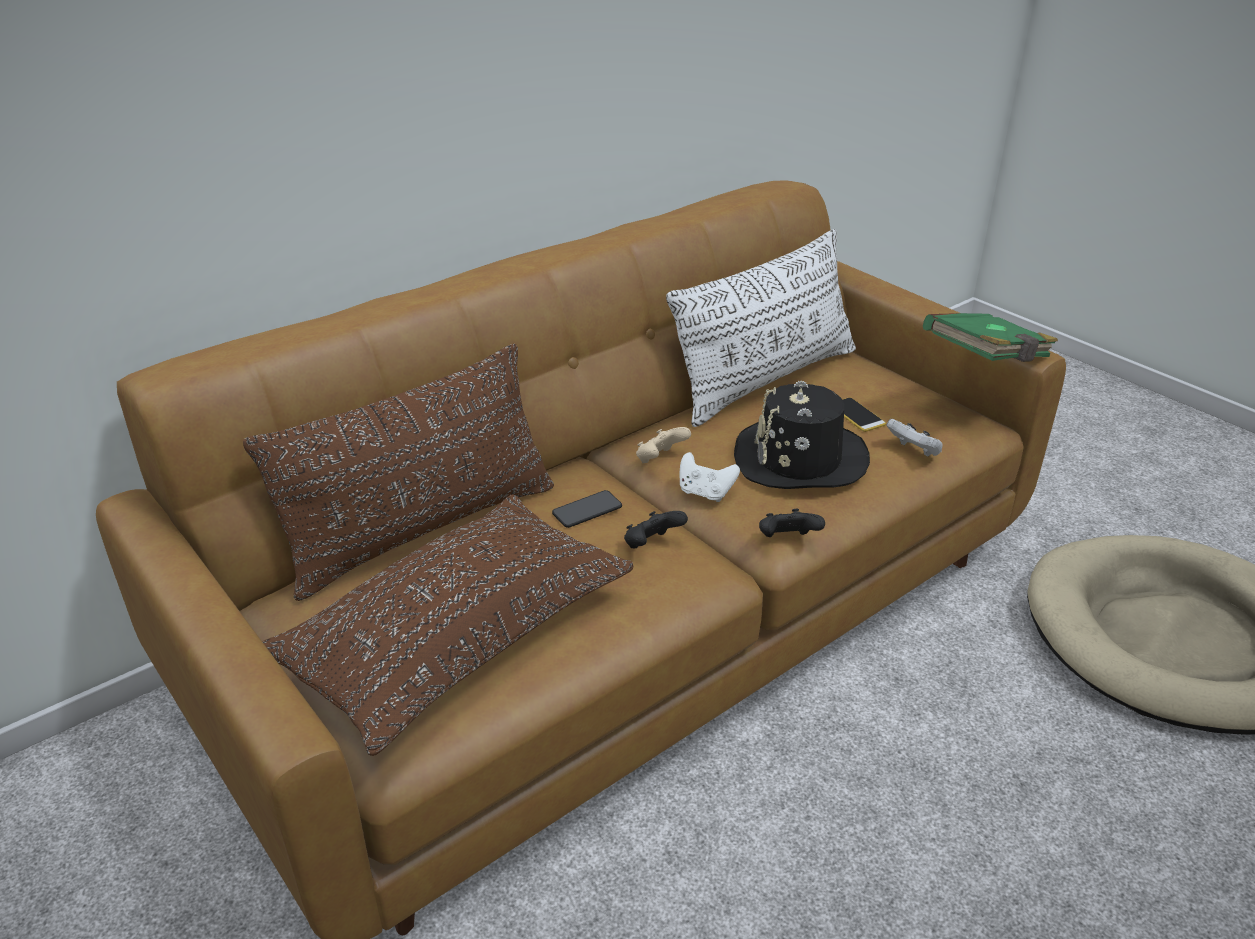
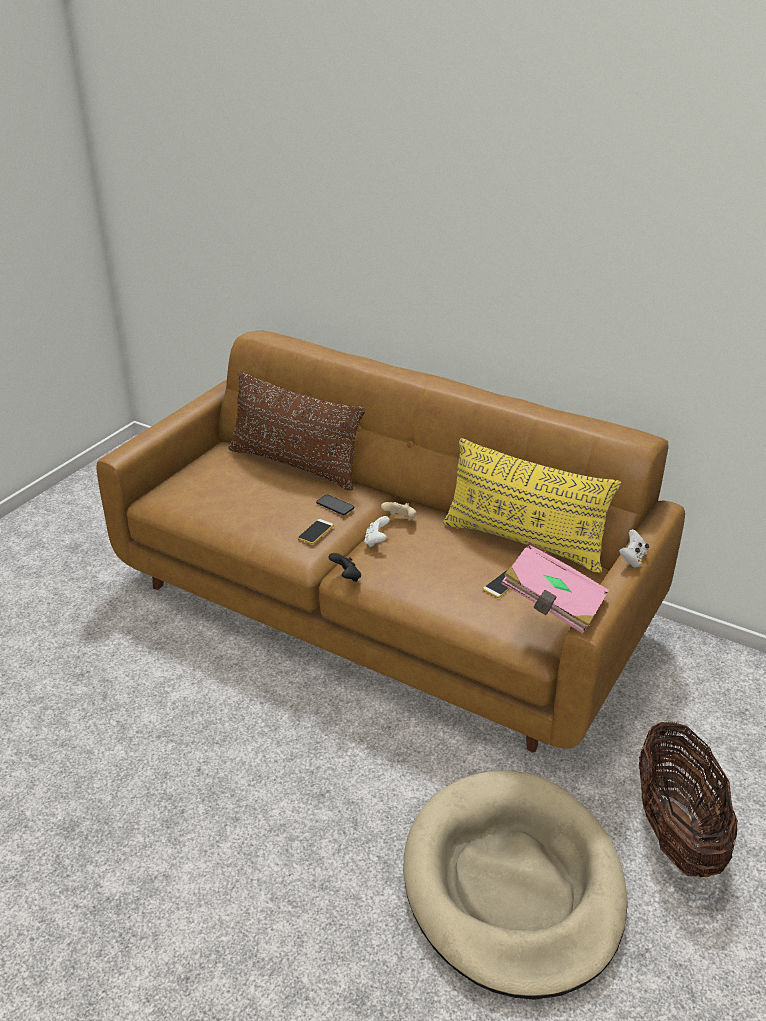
camera: 70 degrees right, 0 degrees up
(458, 639) = (220, 494): brown pillow -> none
(652, 545) = (315, 532): black game controller -> phone
(765, 380) = (524, 541): white pillow -> yellow pillow
(800, 459) = (431, 568): black hat -> none
(914, 451) = (472, 614): white game controller -> white game controller (632, 559)
(987, 360) = (552, 604): green book -> pink book
(1092, 504) = (676, 831): none -> basket

